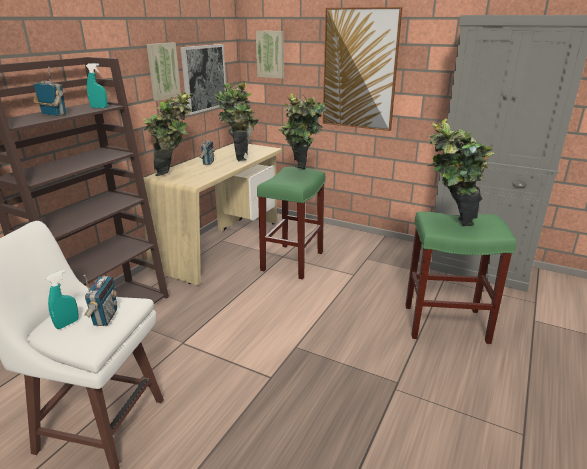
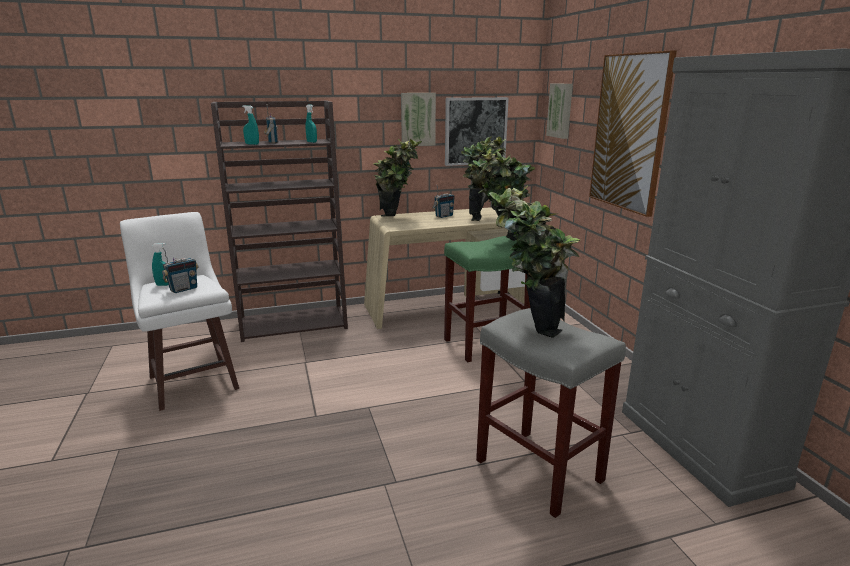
camera: 45 degrees right, 5 degrees down
(40, 120) = (252, 144): none -> turquoise spray bottle
(444, 324) = (537, 470): green stool -> grey stool

